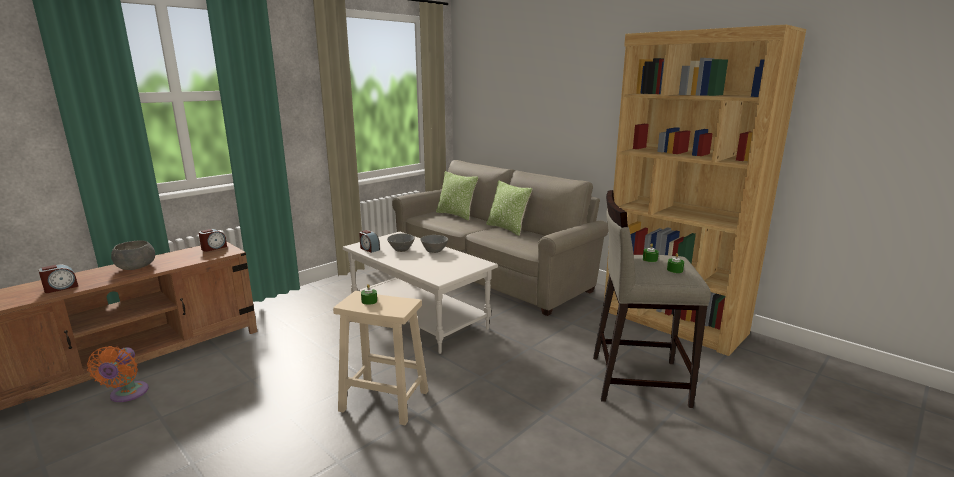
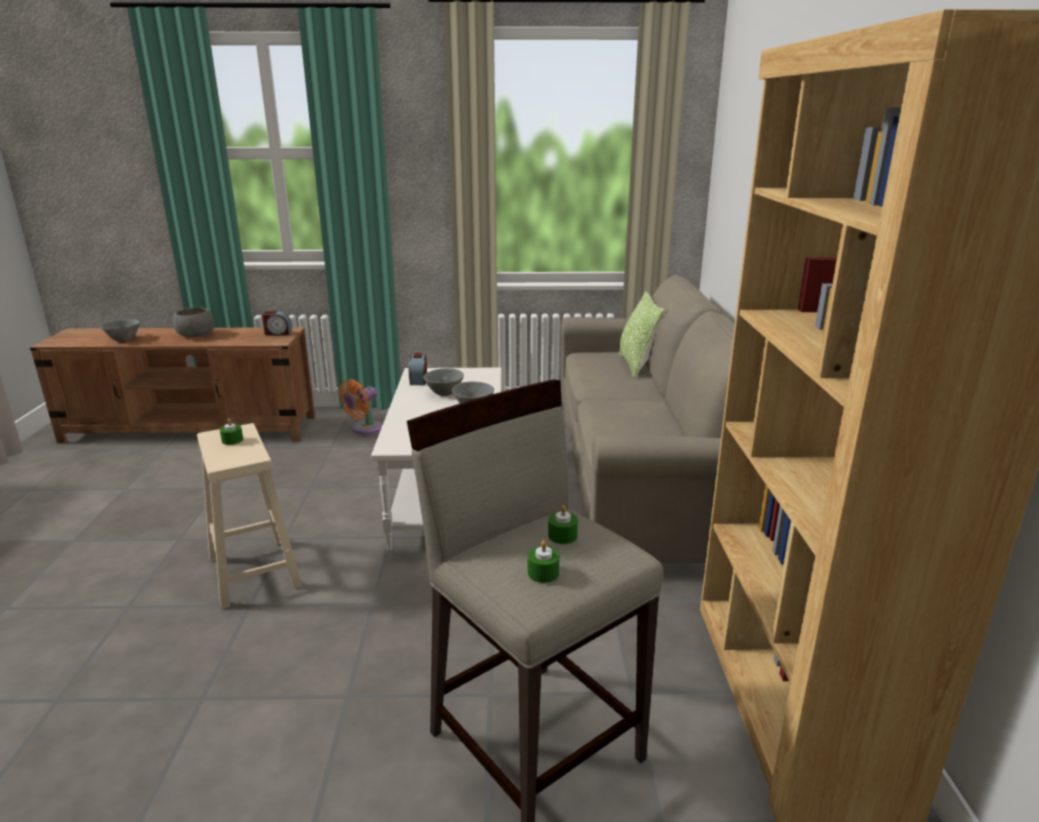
camera: 45 degrees right, 5 degrees up
(61, 288) = (125, 339): alarm clock -> grey bowl
(127, 394) = (143, 458): orange fan -> orange fan (365, 429)
(507, 229) = (659, 408): pillow -> none

